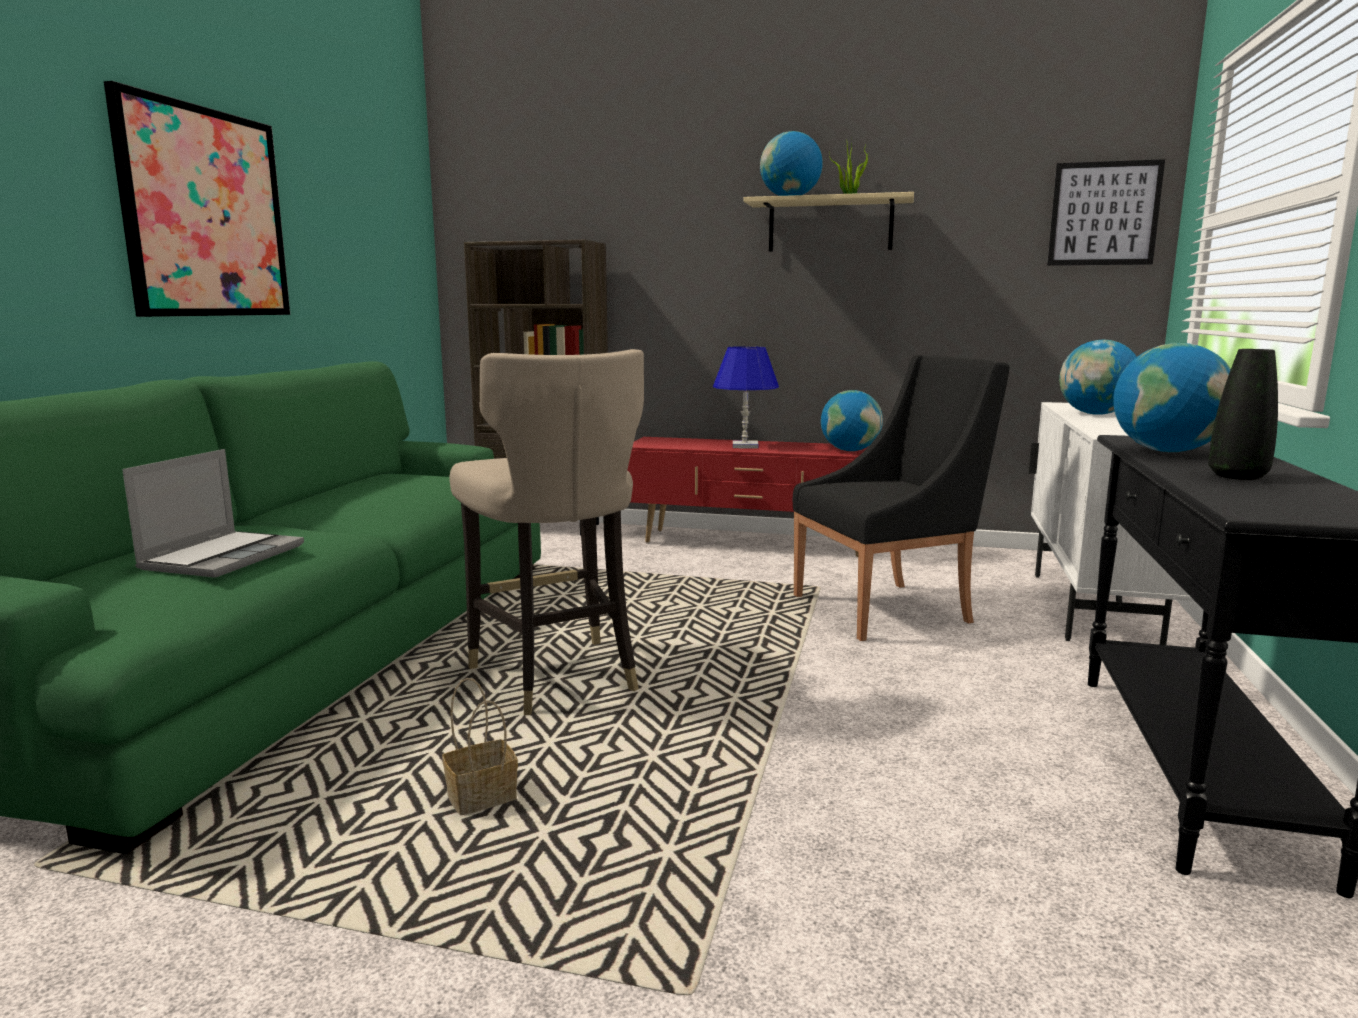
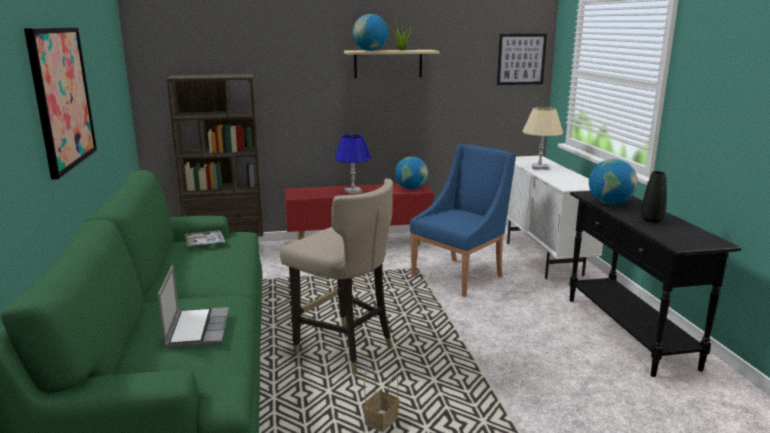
camera: 25 degrees left, 5 degrees up
(424, 476) = (205, 243): none -> tray
(886, 609) = (459, 275): black armchair -> blue armchair
(1096, 414) = (539, 167): globe -> beige table lamp

